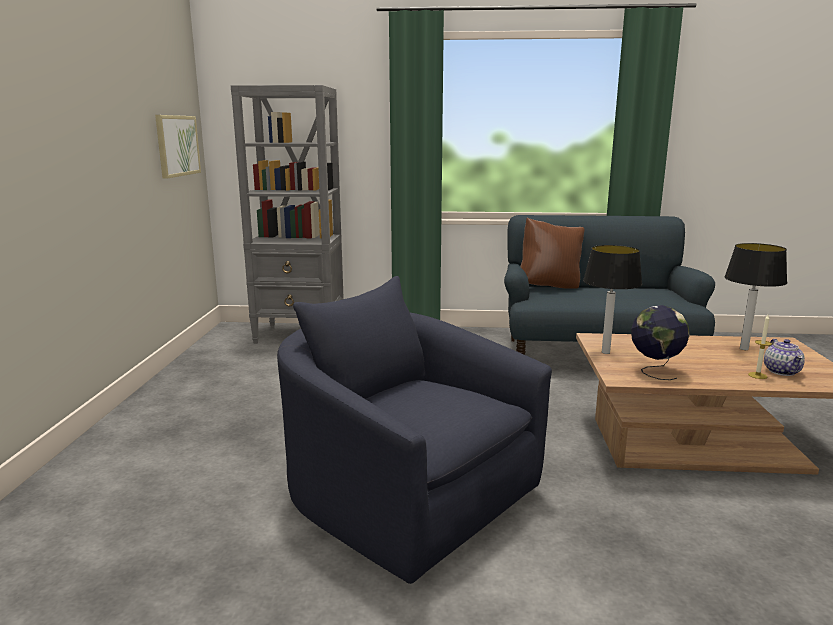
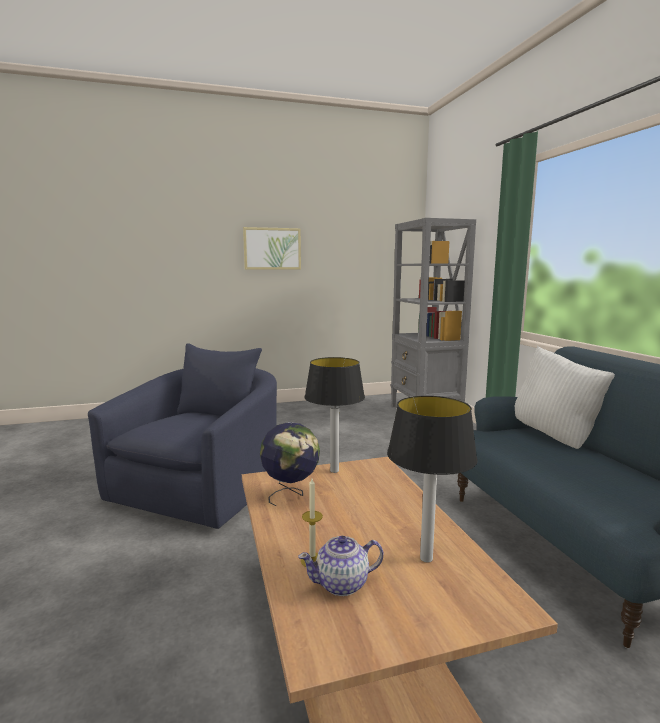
camera: 70 degrees right, 5 degrees down
(177, 145) = (382, 265): picture -> picture (272, 248)
(549, 287) = (556, 436): brown pillow -> white pillow

